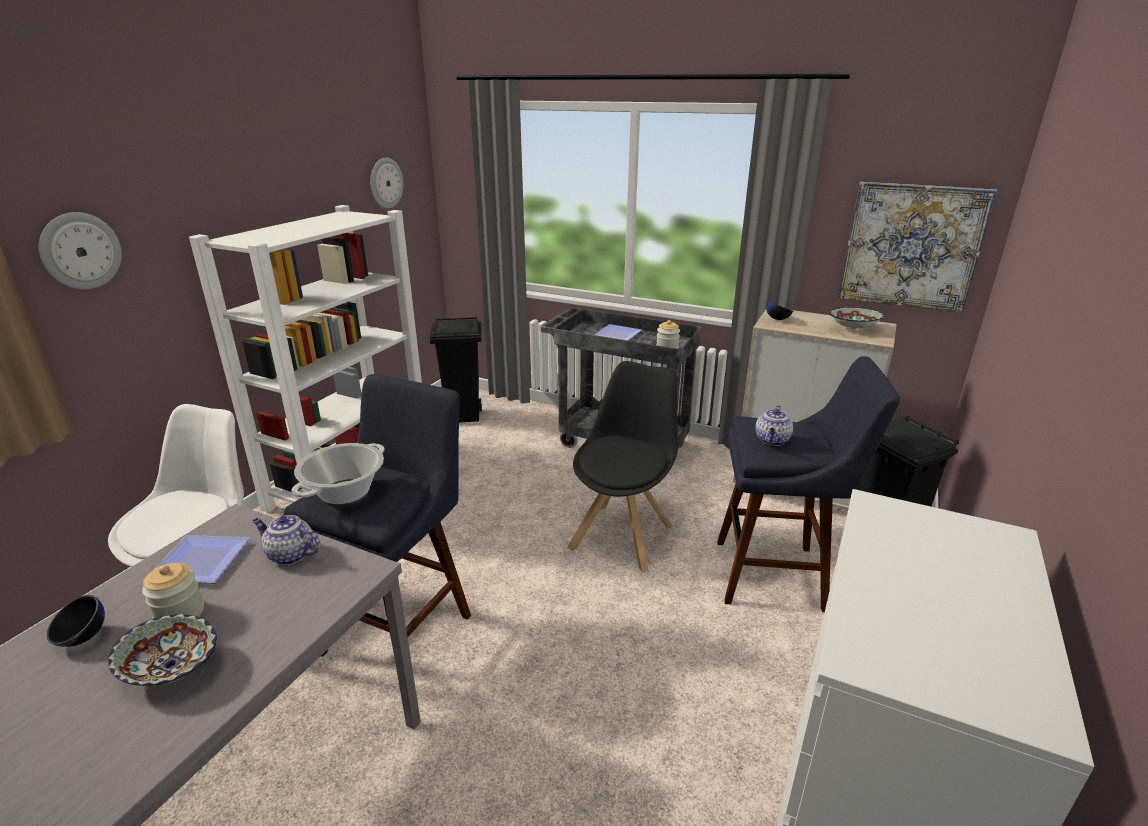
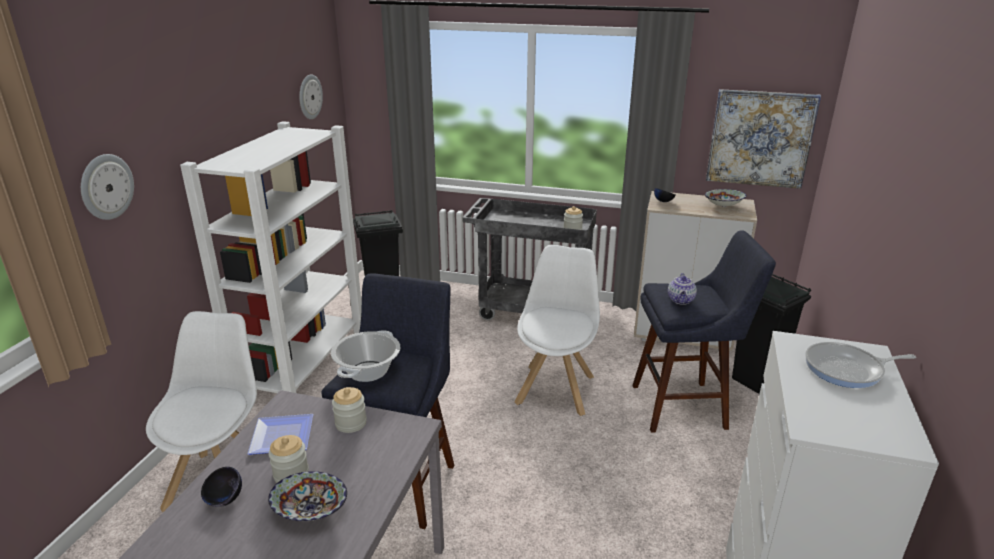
camera: 10 degrees left, 0 degrees up
(290, 555) = (351, 423): teapot -> jar
(616, 335) = (525, 220): plate -> none
(623, 533) = (556, 387): black chair -> white chair
(956, 562) = (847, 369): none -> frying pan

